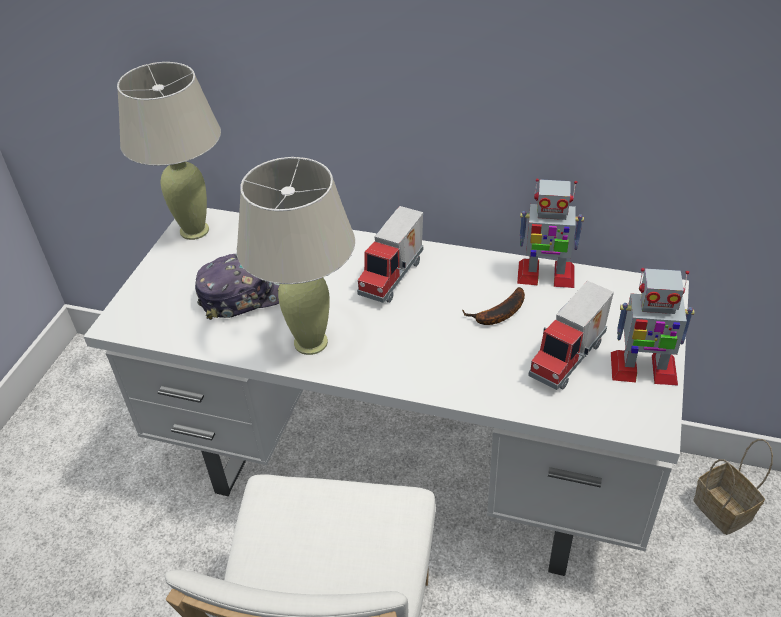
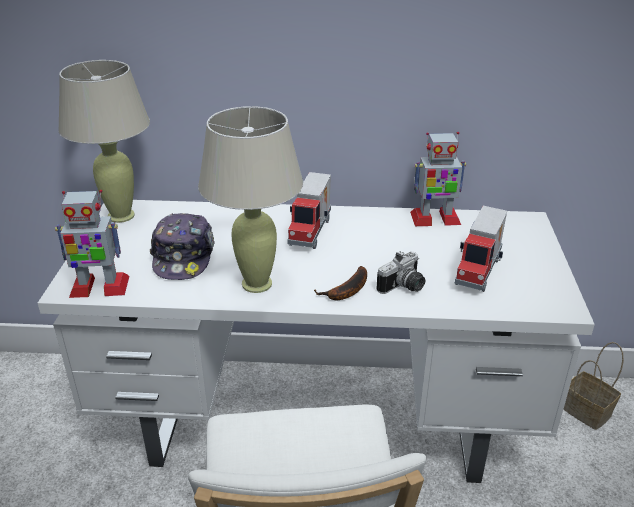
camera: 15 degrees left, 10 degrees down
(244, 295) = (184, 257): cap -> cap turned 120 degrees clockwise
(472, 370) = (404, 287): none -> camera
(498, 315) = (409, 248): banana -> banana (346, 291)
(642, 369) = (539, 271): toy robot -> toy robot (99, 287)

